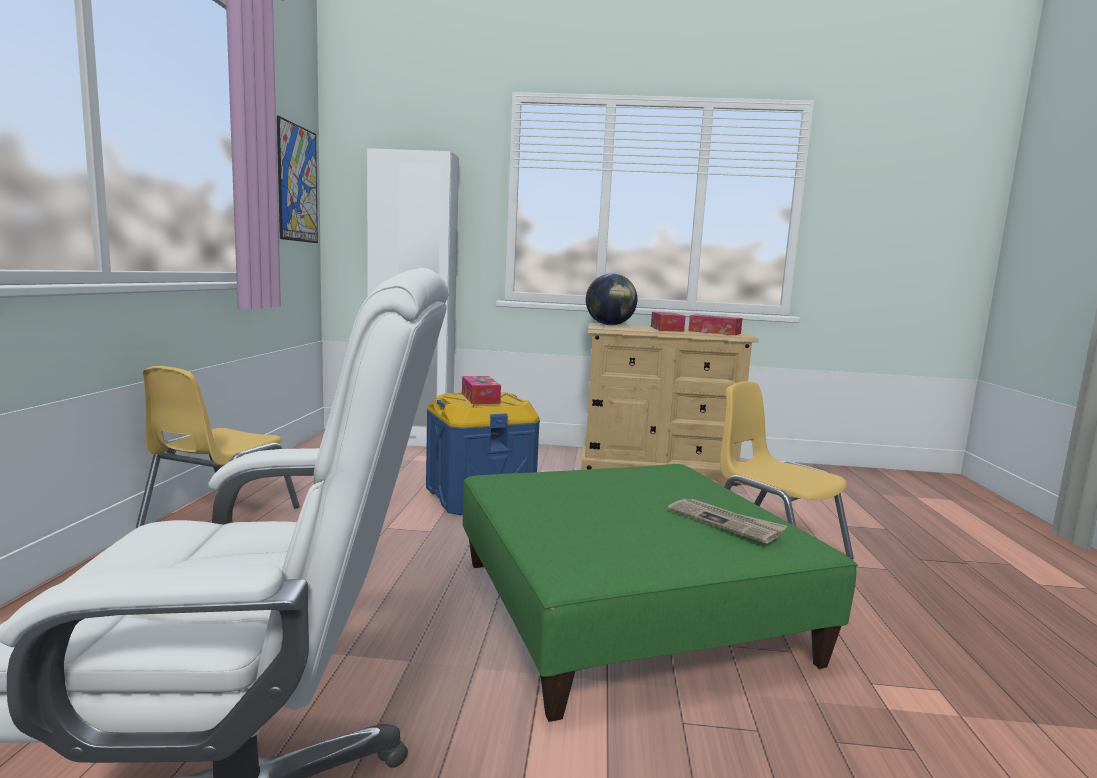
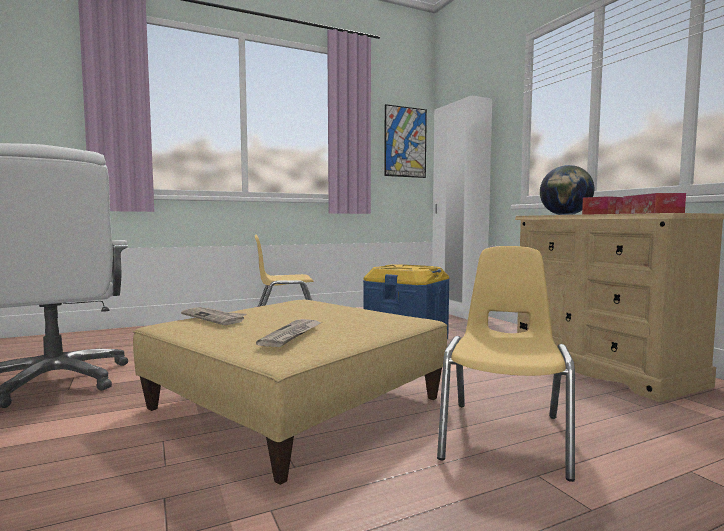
camera: 60 degrees right, 5 degrees down
(480, 398) = (405, 266): tissue box -> none
(583, 538) = (214, 318): none -> newspaper
(628, 609) = (296, 403): green ottoman -> beige ottoman

